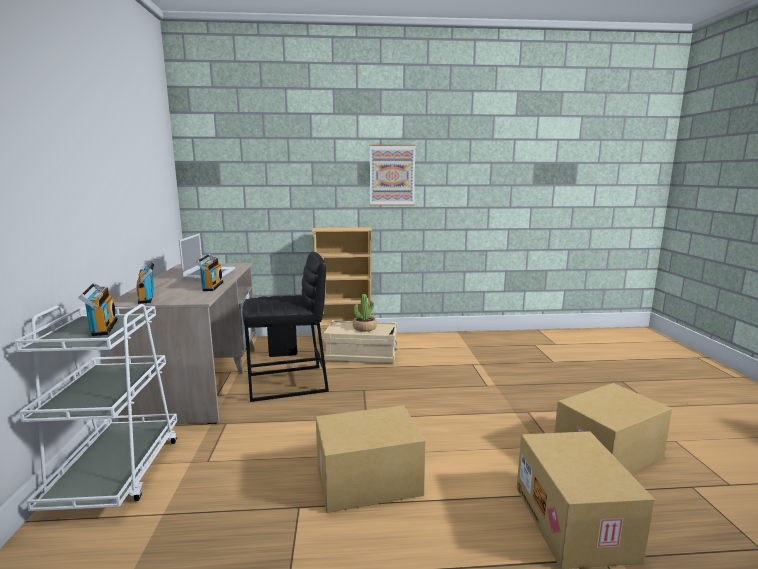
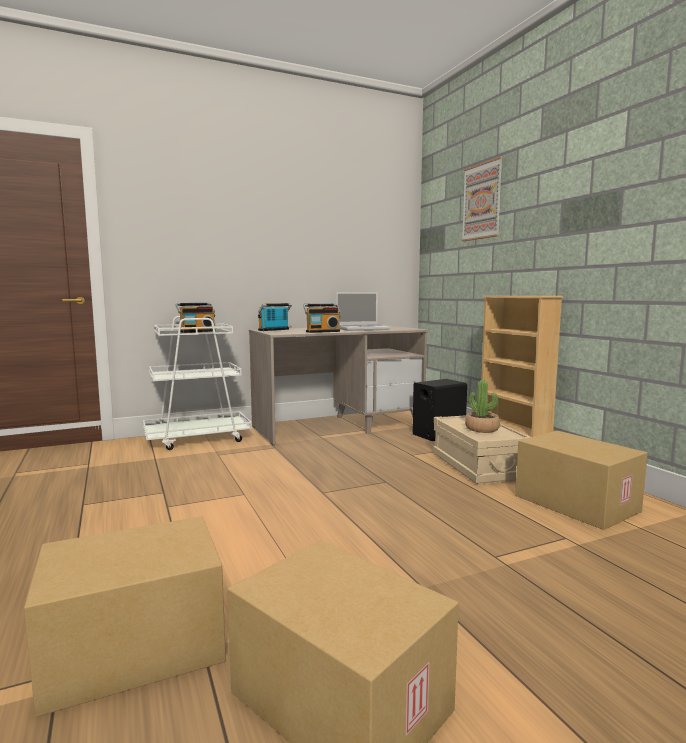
camera: 70 degrees right, 5 degrees down
(288, 383) = (365, 451): black stool -> none
(368, 482) = (202, 511): cardboard box -> cardboard box (574, 503)
(392, 175) = (602, 213): picture -> picture (482, 201)

